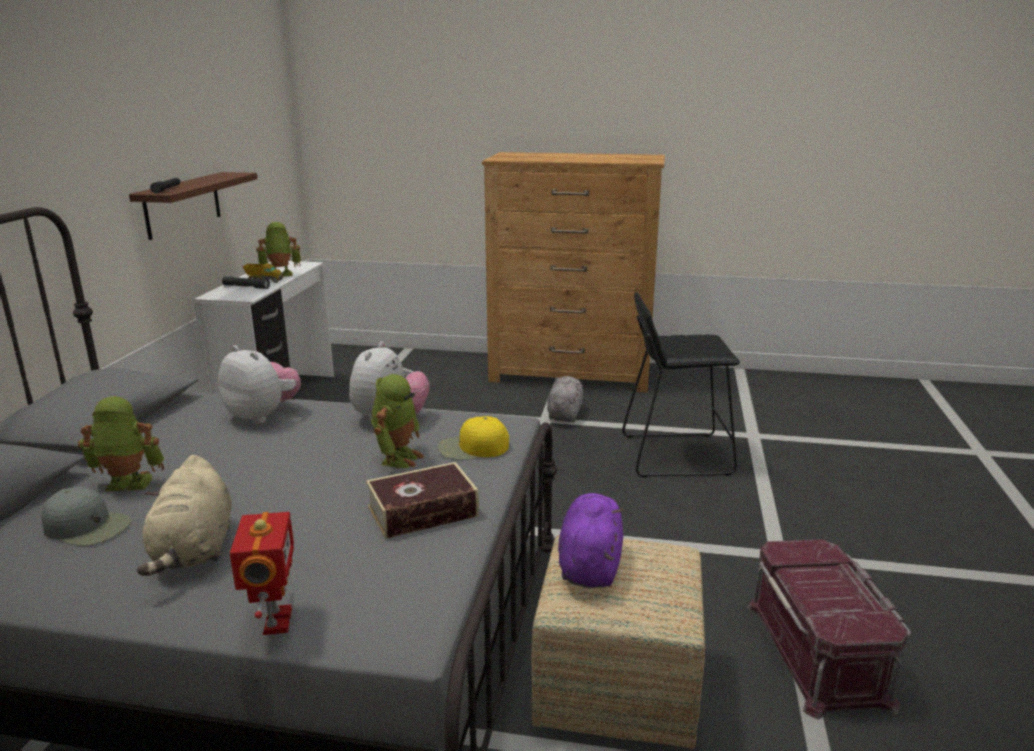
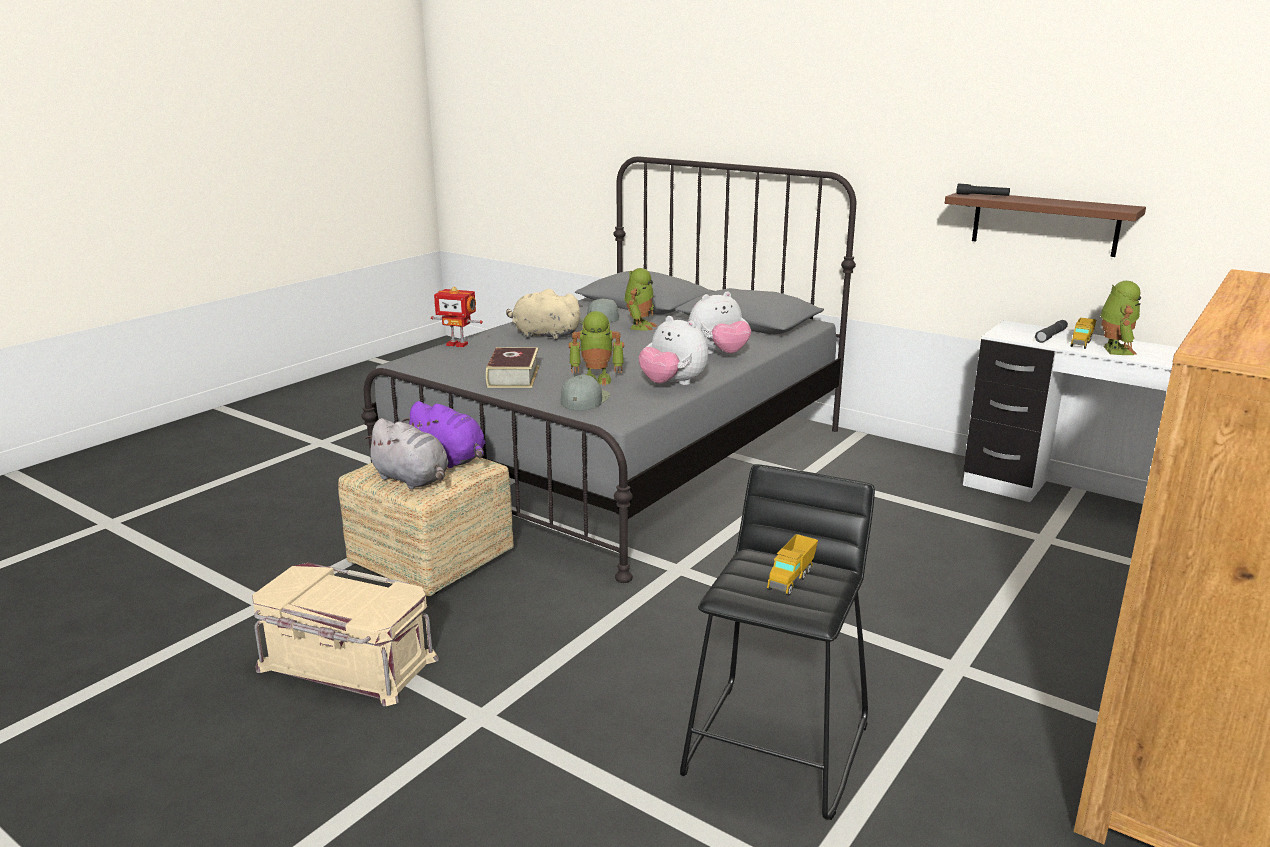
camera: 115 degrees right, 0 degrees up
(397, 458) = (597, 379): toy robot -> toy robot turned 45 degrees counterclockwise
(472, 448) = (584, 399): yellow cap -> grey cap
(565, 414) = (975, 692): grey plush toy -> grey plush toy (413, 480)
(687, 343) = (791, 579): none -> toy truck
(819, 652) = (345, 664): red storage box -> beige storage box

